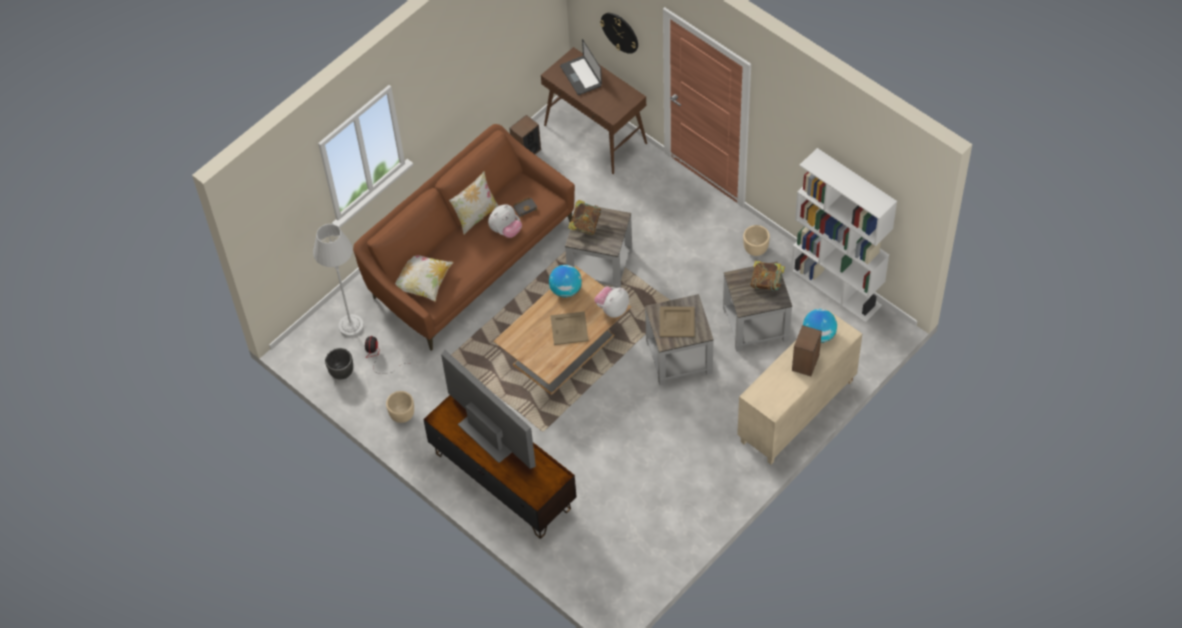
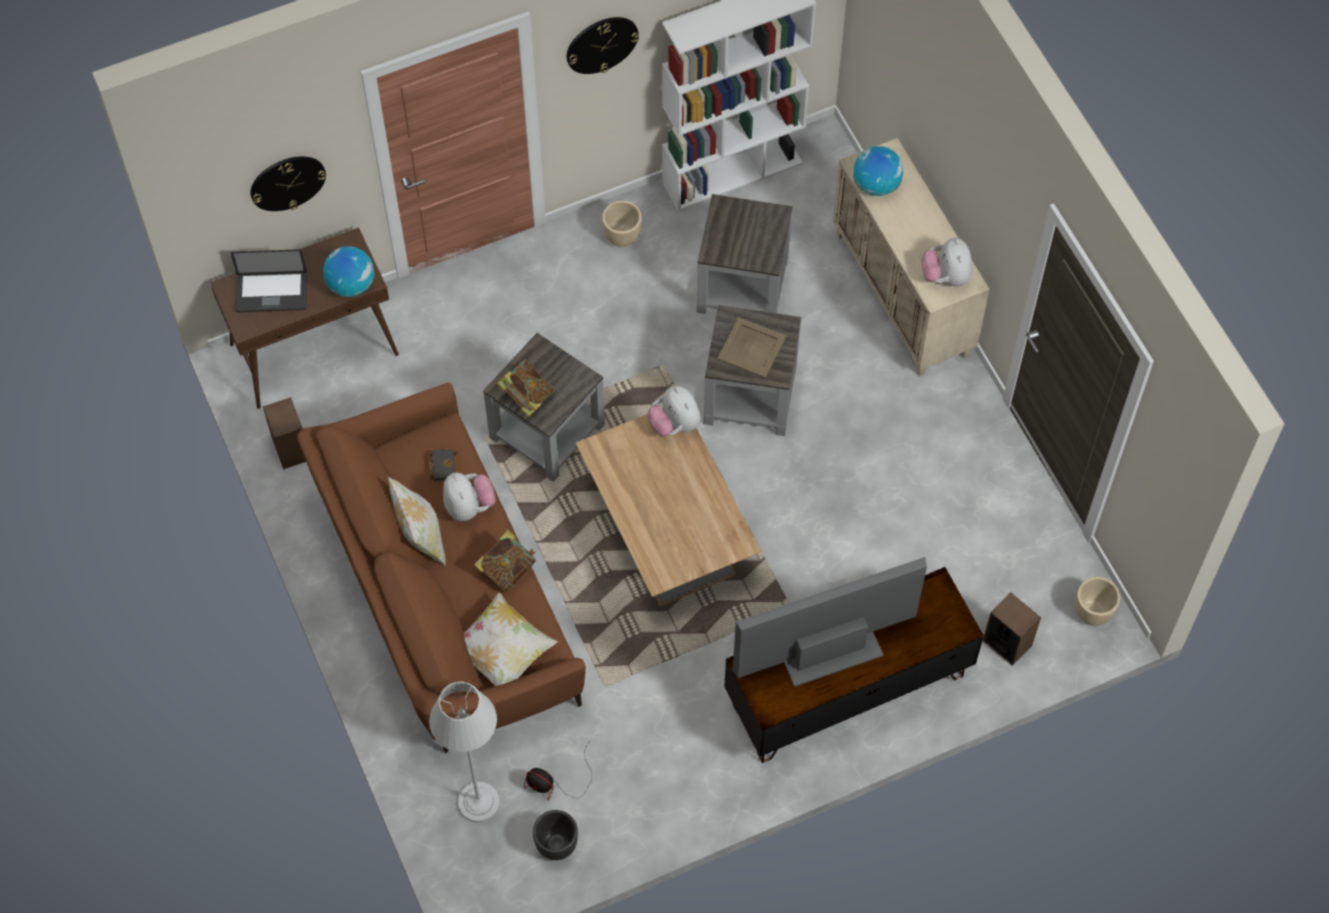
camera: 70 degrees left, 5 degrees up
(402, 415) = (675, 786): beige planter -> beige planter (1093, 612)
(566, 290) = (611, 470): globe -> globe (351, 285)
(569, 329) = (680, 491): beige tray -> none
(767, 283) = (741, 219): book -> book (507, 569)
(770, 396) = (946, 276): none -> plush toy
(785, 126) = (601, 44): none -> wall clock
(805, 363) = (913, 217): speaker -> speaker (1007, 643)

